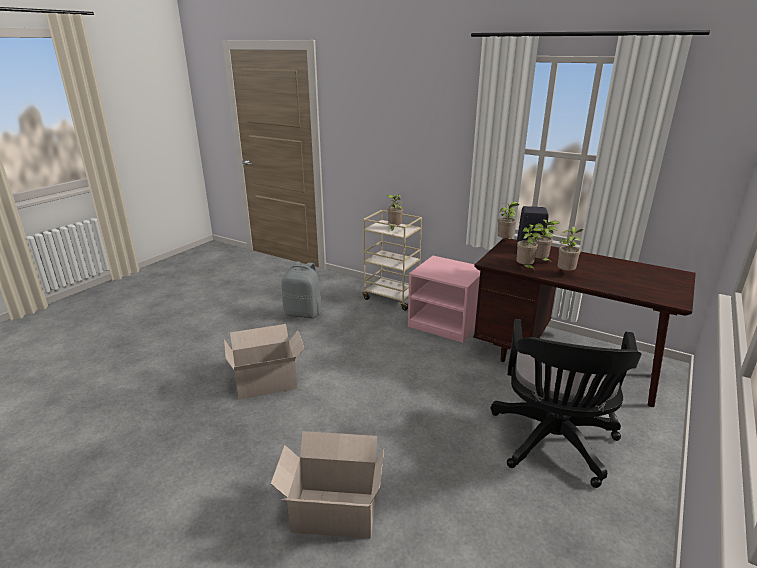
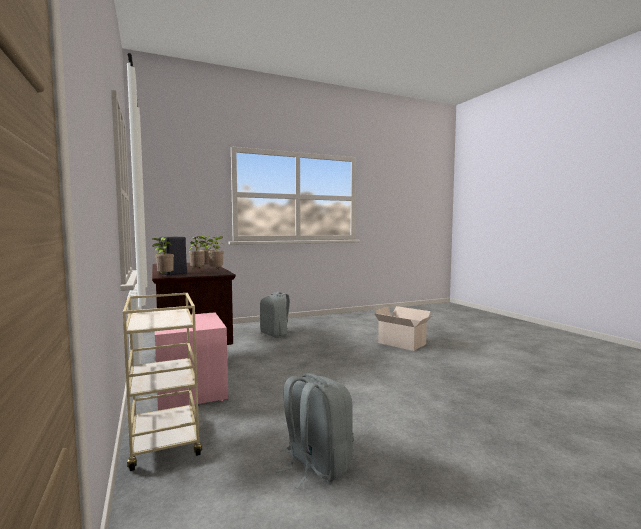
camera: 145 degrees left, 20 degrees down
(268, 382) = (414, 396): cardboard box -> none
(394, 229) = (163, 316): potted plant -> none
(553, 444) = (275, 334): black office chair -> grey backpack

